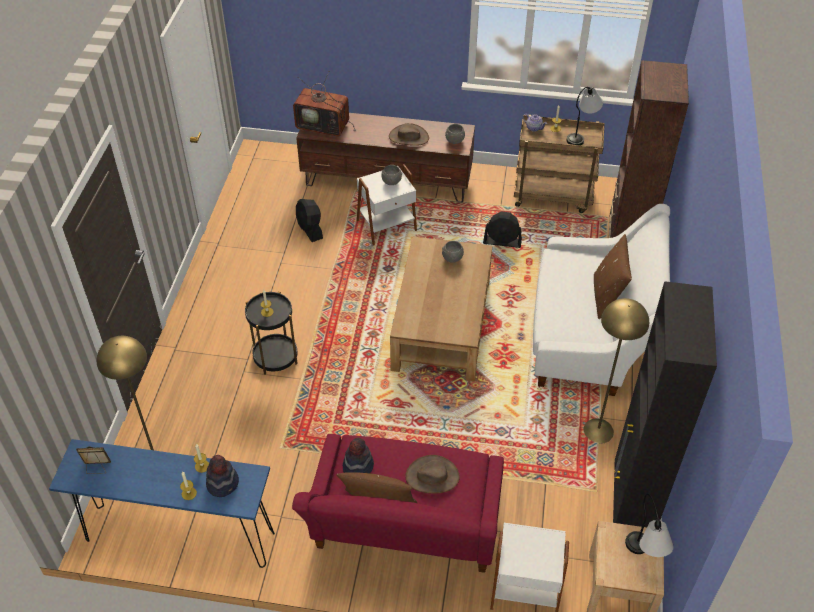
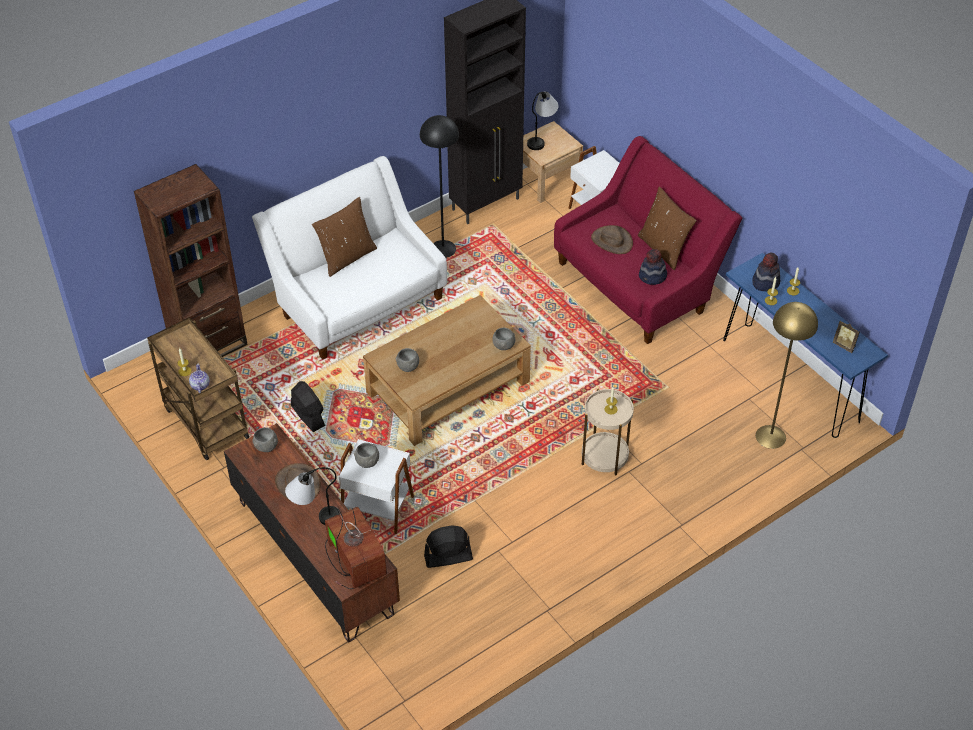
camera: 135 degrees left, 0 degrees up
(275, 357) = (604, 456): black side table -> beige side table
(310, 229) = (448, 557): black fan -> black fan turned 120 degrees counterclockwise
(407, 320) = (503, 346): none -> grey bowl
(582, 135) = (176, 349): table lamp -> table lamp (314, 517)
(598, 431) = (443, 249): yellow floor lamp -> black floor lamp

